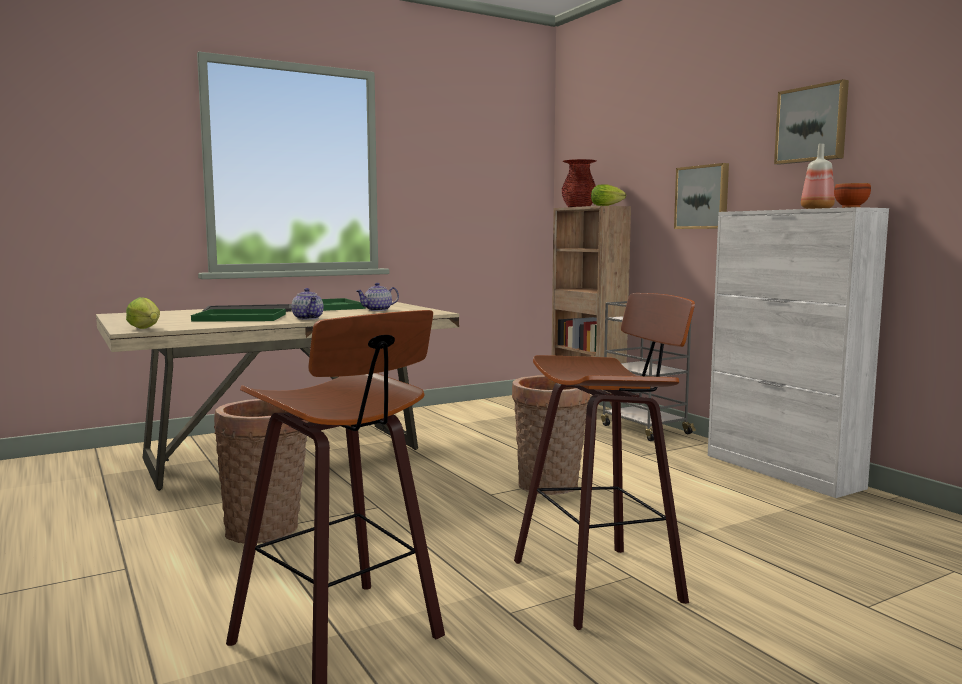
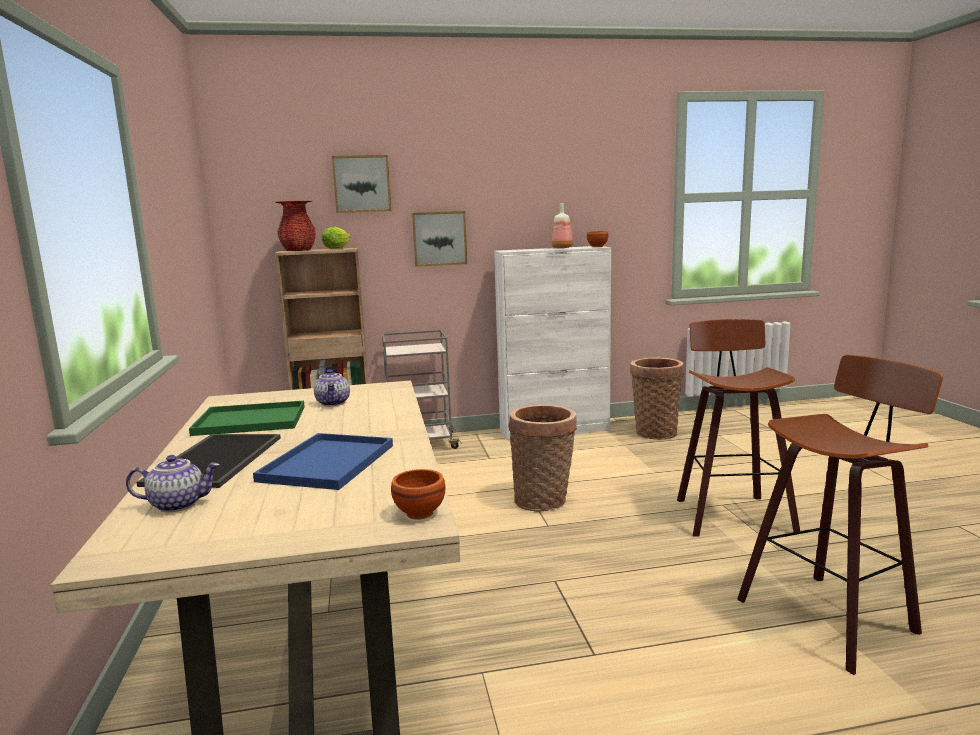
camera: 70 degrees left, 5 degrees up
(146, 329) = (418, 513): lettuce -> brown bowl
(238, 318) = (327, 464): green tray -> blue tray
(267, 529) = (593, 650): basket -> basket (655, 432)
(308, 318) = (387, 430): teapot -> teapot (178, 504)
(812, 124) = (536, 186): picture -> picture (361, 184)

